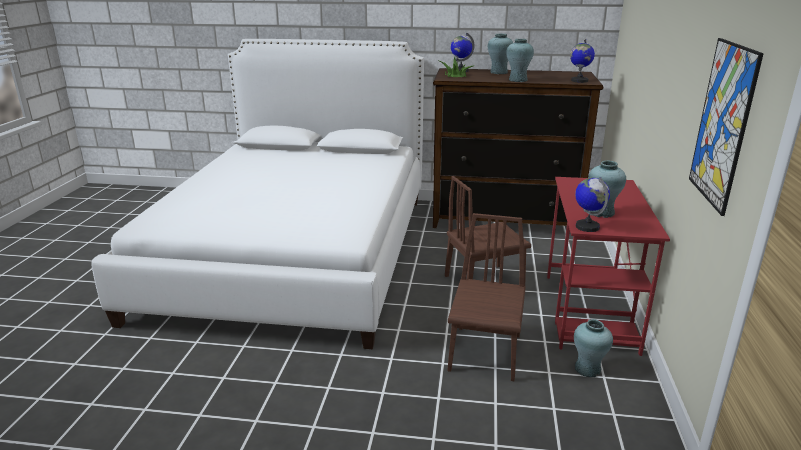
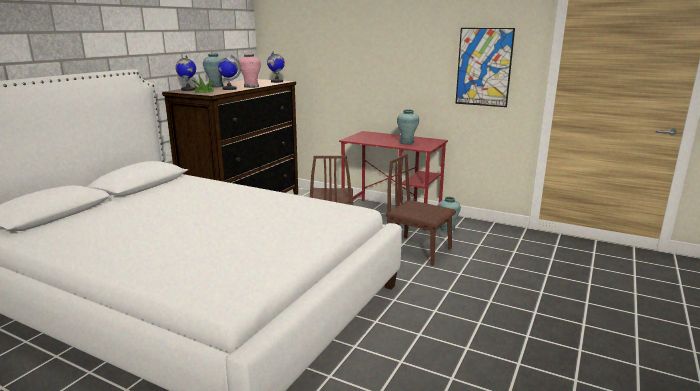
camera: 70 degrees left, 5 degrees down
(518, 80) = (251, 86): turquoise vase -> pink vase
(587, 227) = (424, 147): globe -> globe (229, 89)

